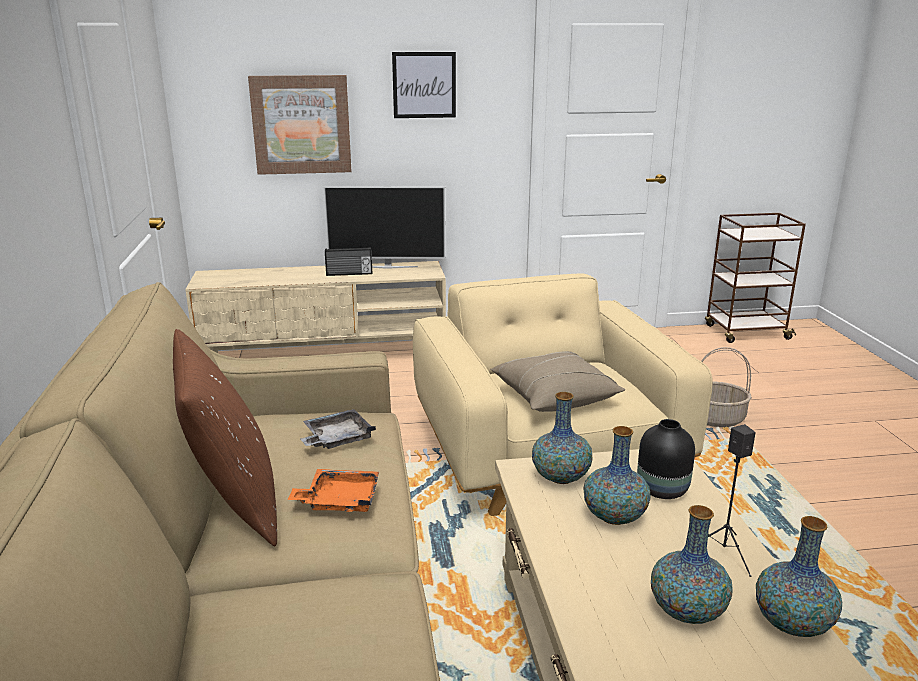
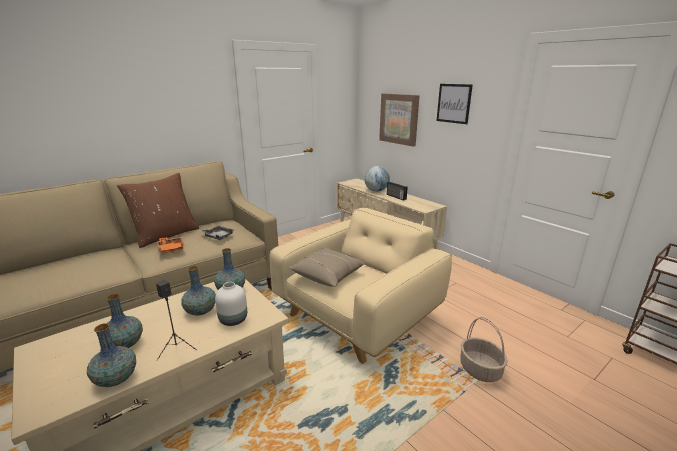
camera: 60 degrees right, 0 degrees up
(295, 276) = (376, 191): none -> globe
(387, 266) = (418, 200): television -> none
(662, 490) = (232, 320): black vase -> white vase

